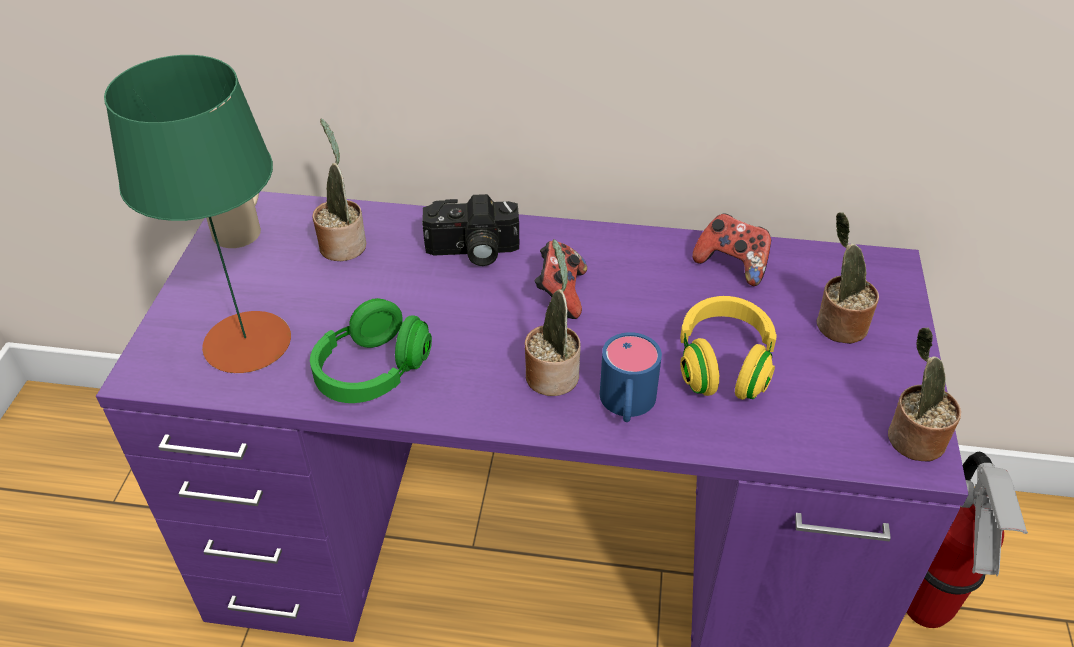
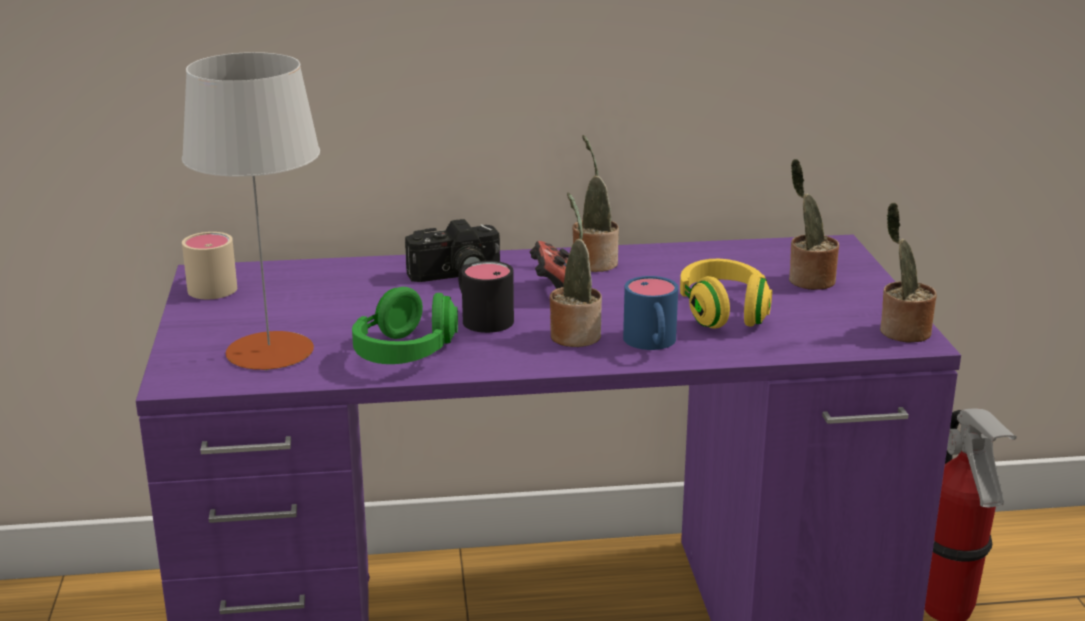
camera: 15 degrees left, 20 degrees down
(246, 342) = (269, 351): green table lamp -> grey table lamp
(343, 244) = (326, 284): potted plant -> potted plant (593, 262)
(470, 325) = (481, 317): none -> black mug
(732, 265) = (699, 258): game controller -> none

